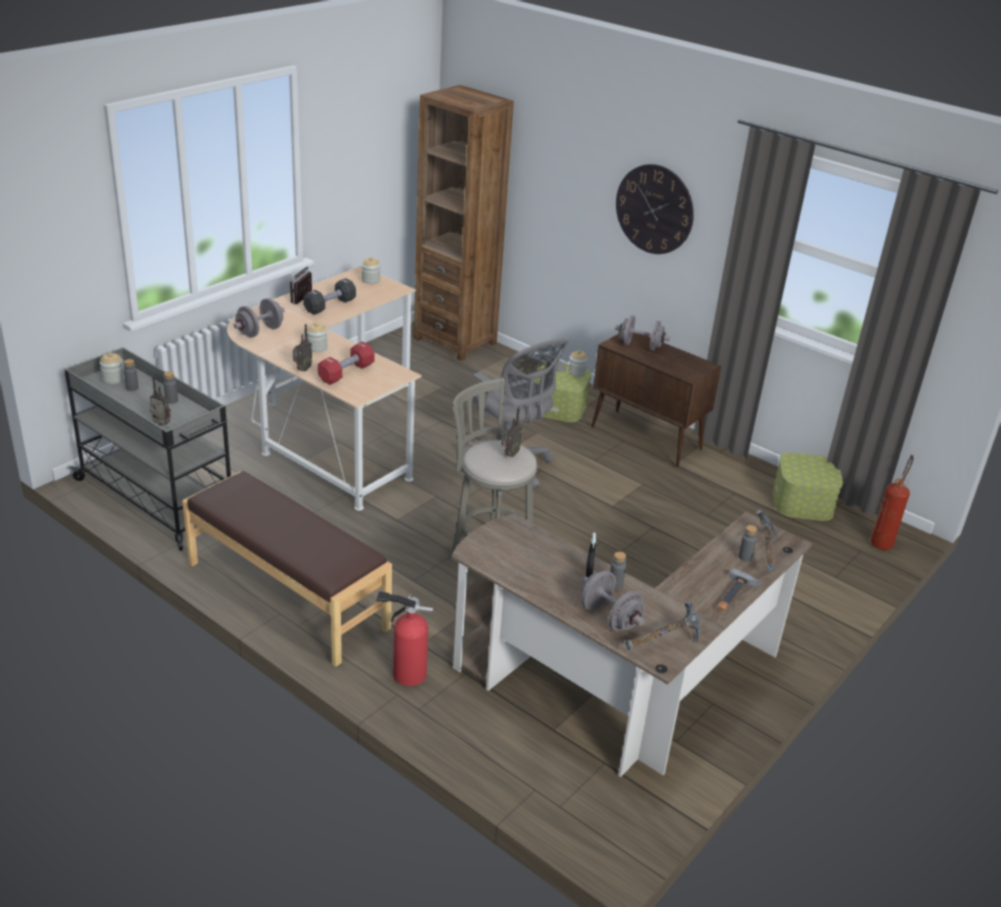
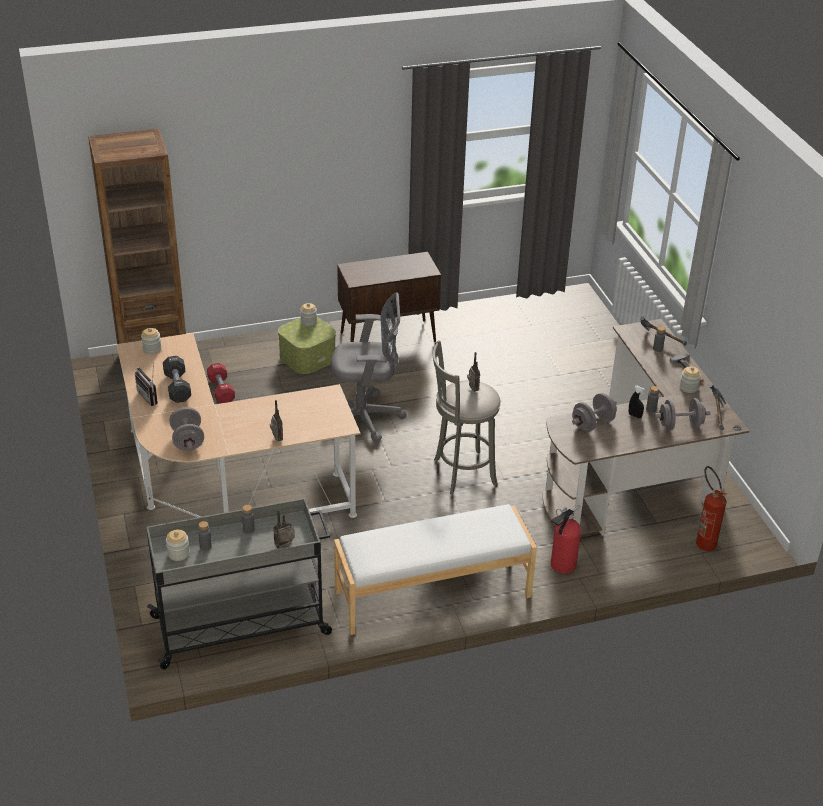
camera: 55 degrees left, 5 degrees up
(286, 596) = (433, 594): brown bench -> white bench
(317, 347) = (246, 419): jar -> jar (688, 387)
(346, 373) = (303, 419): red dumbbell -> red dumbbell (221, 390)
(640, 346) = (369, 271): grey dumbbell -> grey dumbbell (592, 424)
(654, 209) = (327, 161): wall clock -> none
(802, 502) = (518, 311): storage box -> none
(883, 541) = (582, 303): fire extinguisher -> fire extinguisher (703, 541)

